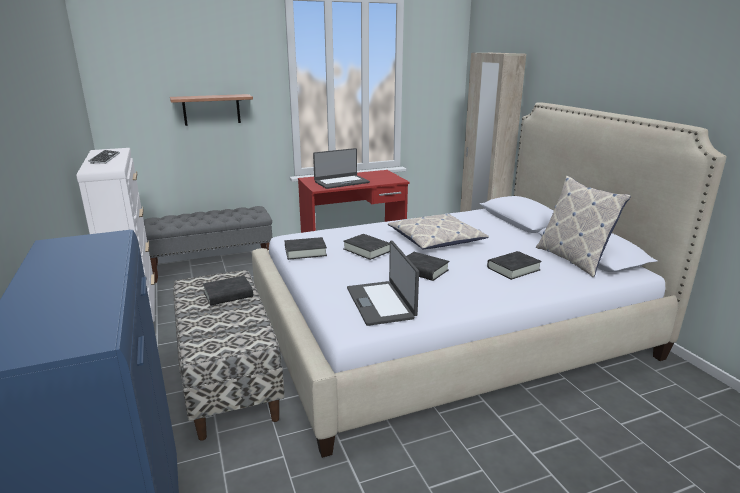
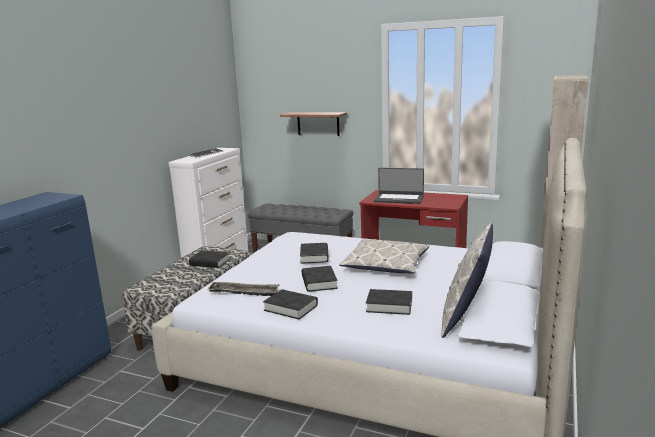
camera: 45 degrees right, 5 degrees down
(305, 252) = (277, 246): black book -> black book (291, 308)
(381, 303) = (244, 292): laptop -> tray

